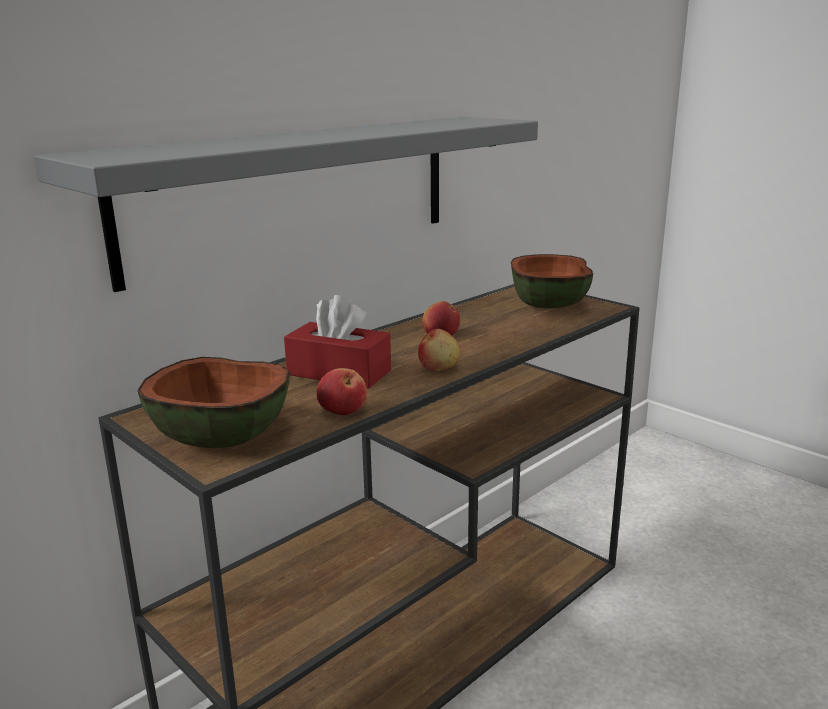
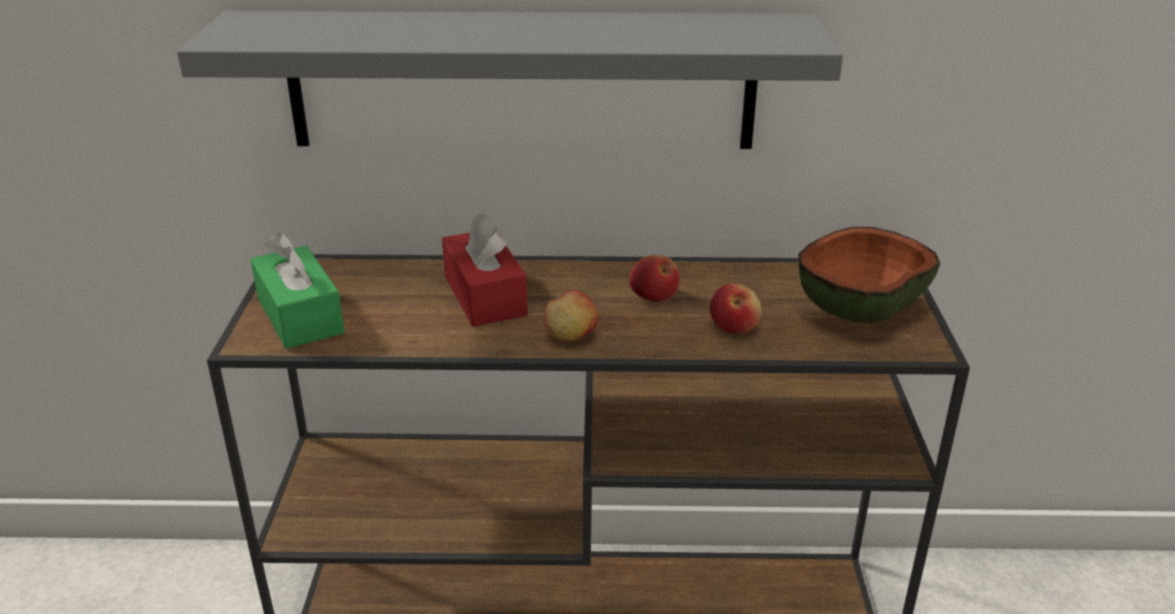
camera: 45 degrees right, 10 degrees up
(223, 435) = (300, 315): bowl -> green tissue box
(343, 410) = (410, 338): apple -> apple (734, 326)

